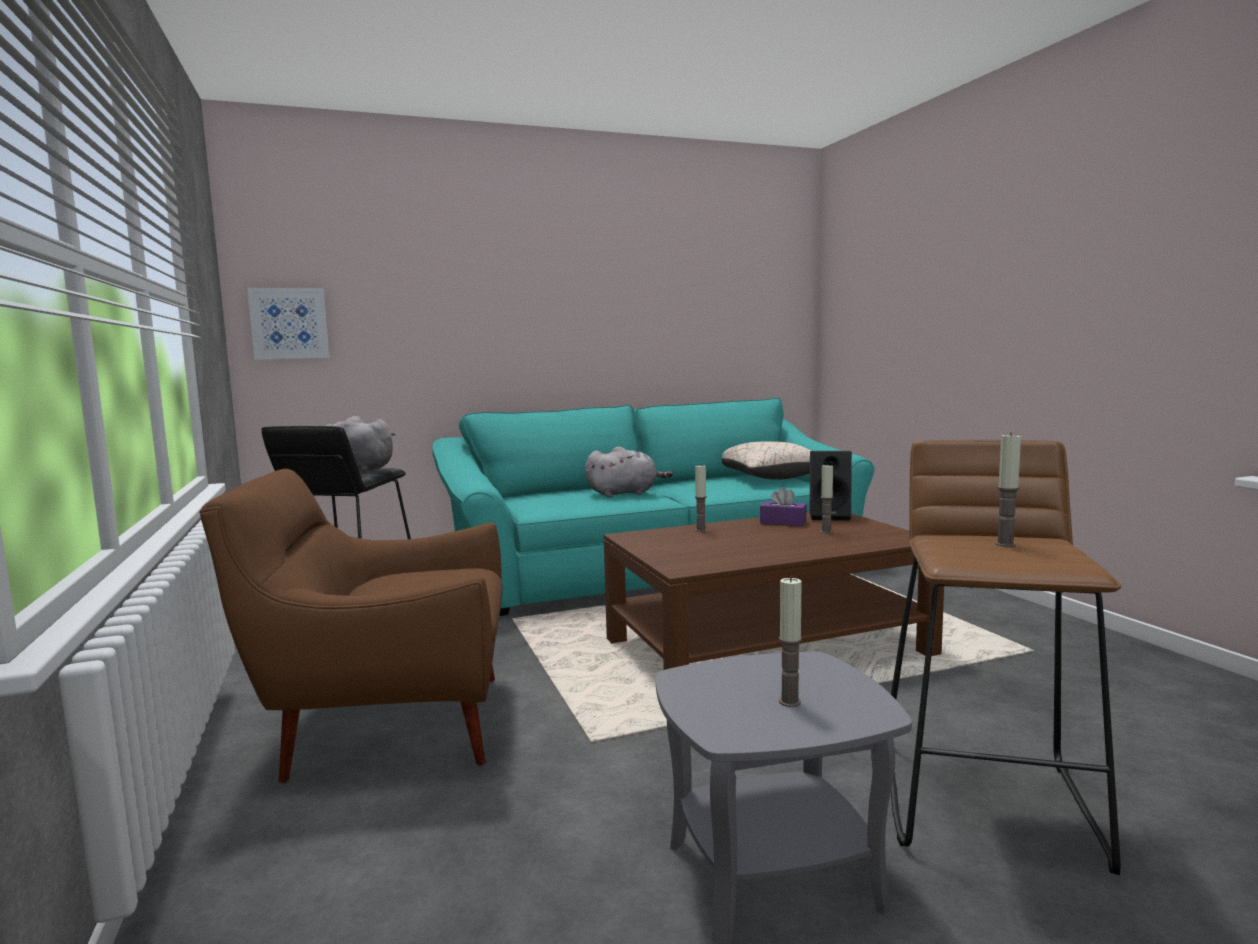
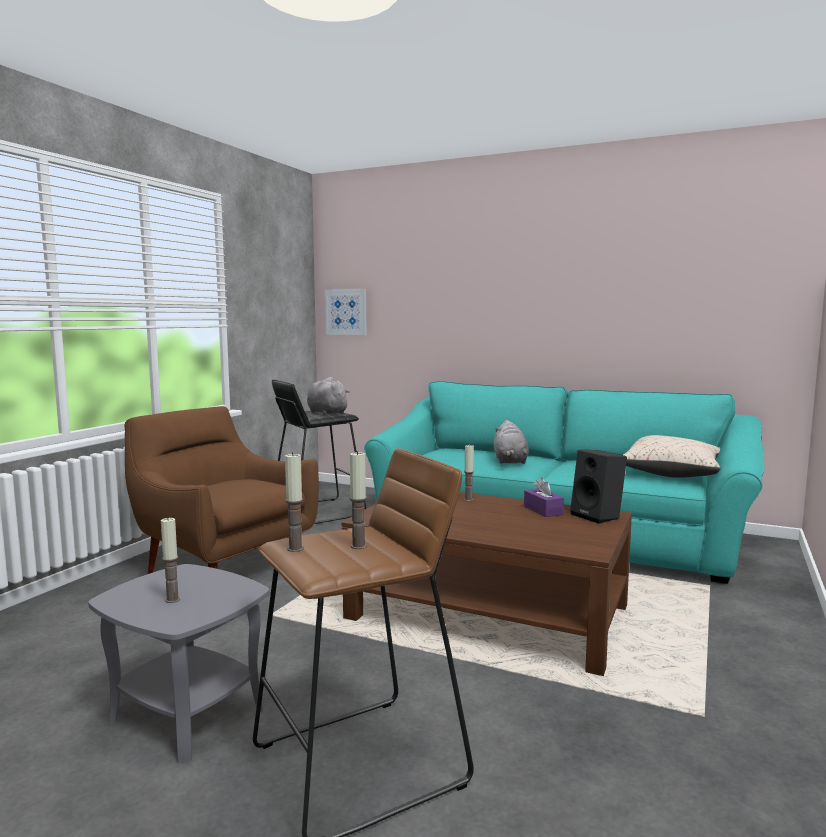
camera: 45 degrees right, 0 degrees up
(625, 493) = (510, 461): grey plush toy -> grey plush toy turned 60 degrees clockwise
(826, 532) = (544, 526): candle -> candle (295, 549)

